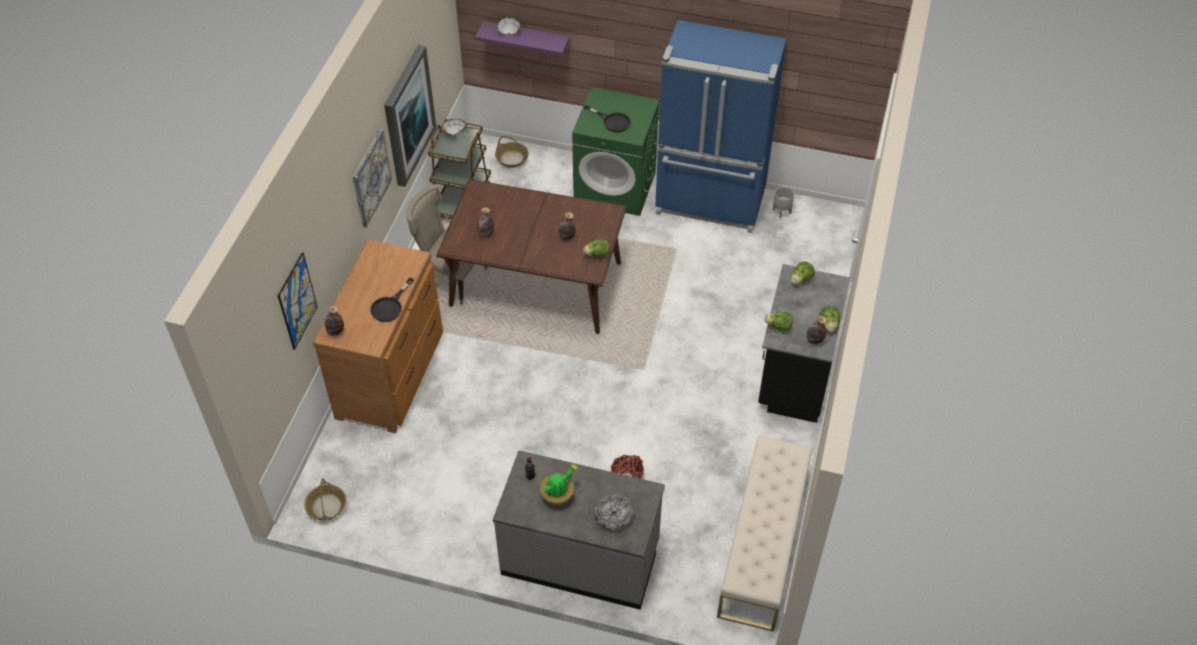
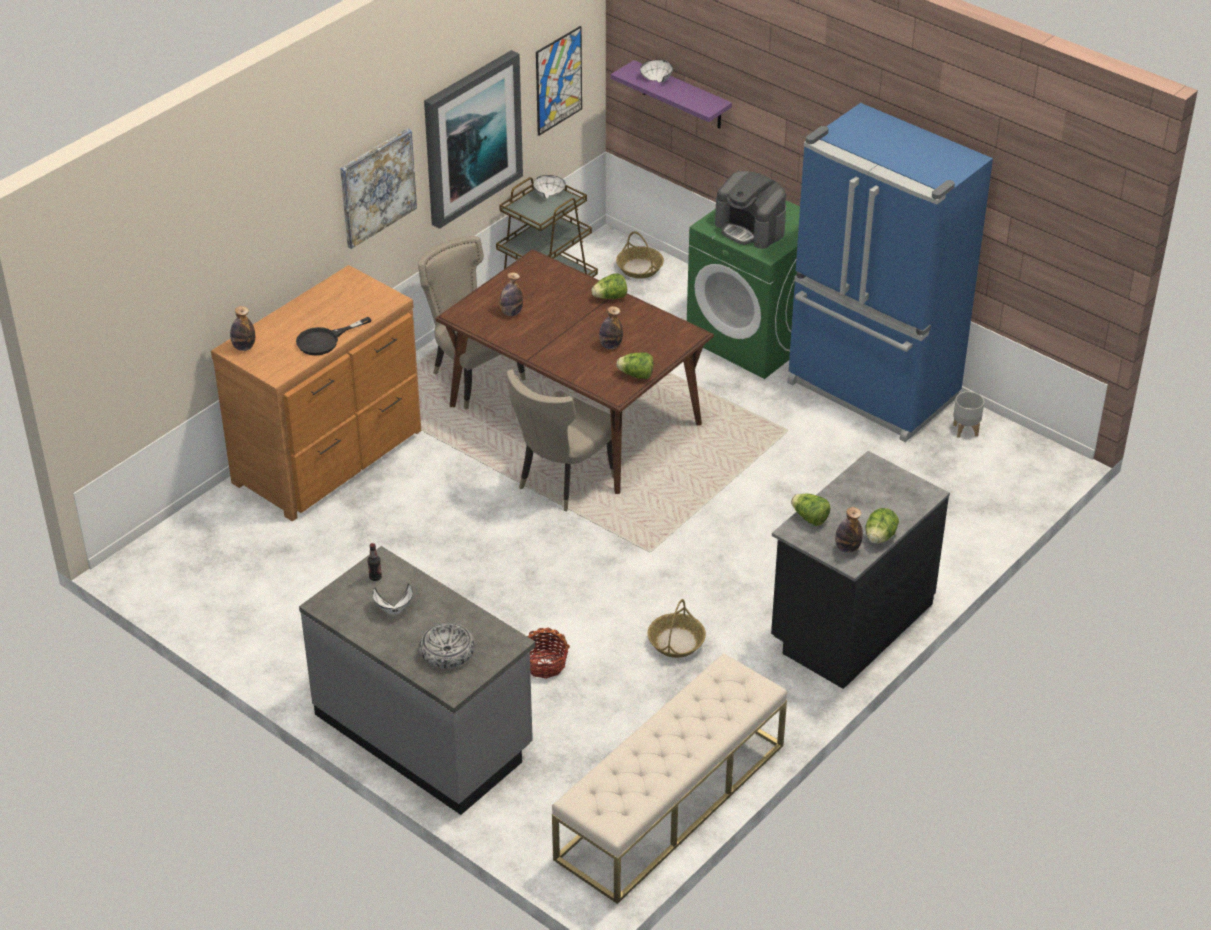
camera: 25 degrees right, 10 degrees down
(297, 301) = (198, 282): picture -> picture (558, 80)
(326, 506) = (160, 570): basket -> basket (676, 641)
(557, 338) = (561, 482): none -> beige chair
(558, 496) = (394, 609): potted plant -> white bowl
(612, 121) = (750, 229): black frying pan -> coffee machine
(801, 280) = (879, 475): lettuce -> lettuce (610, 297)

